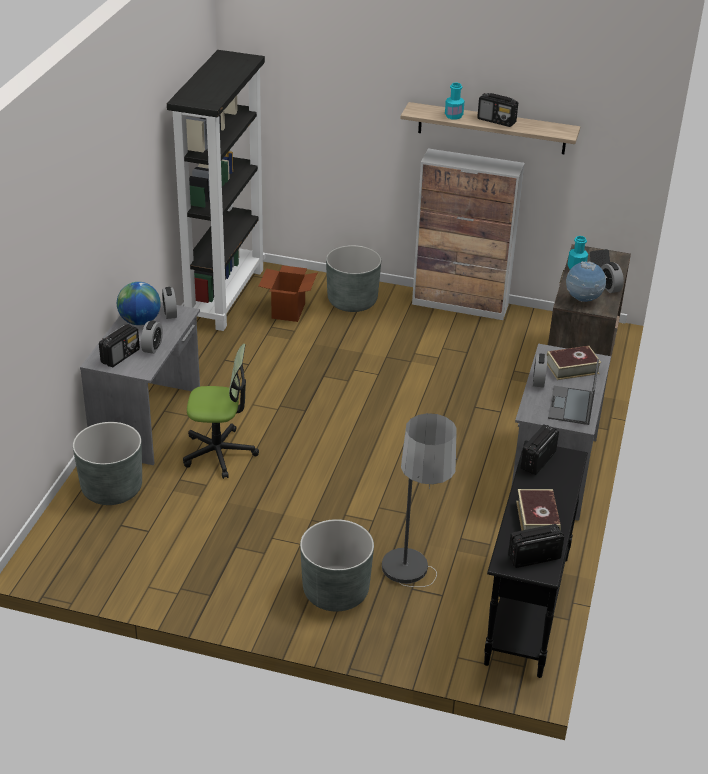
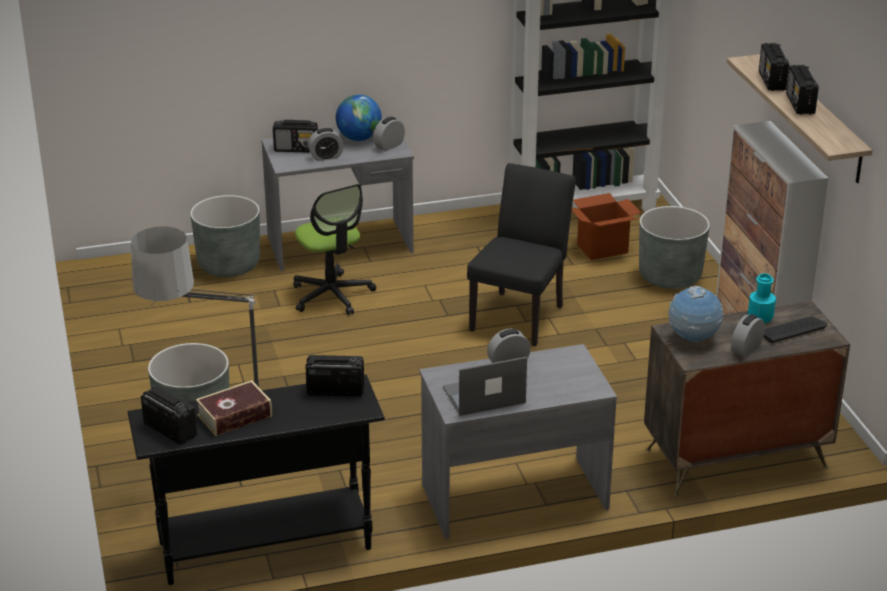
camera: 60 degrees right, 5 degrees down
(337, 379) = (520, 314): none -> black chair
(453, 116) = (772, 81): turquoise bottle -> radio
(572, 368) = (559, 377): book -> none

